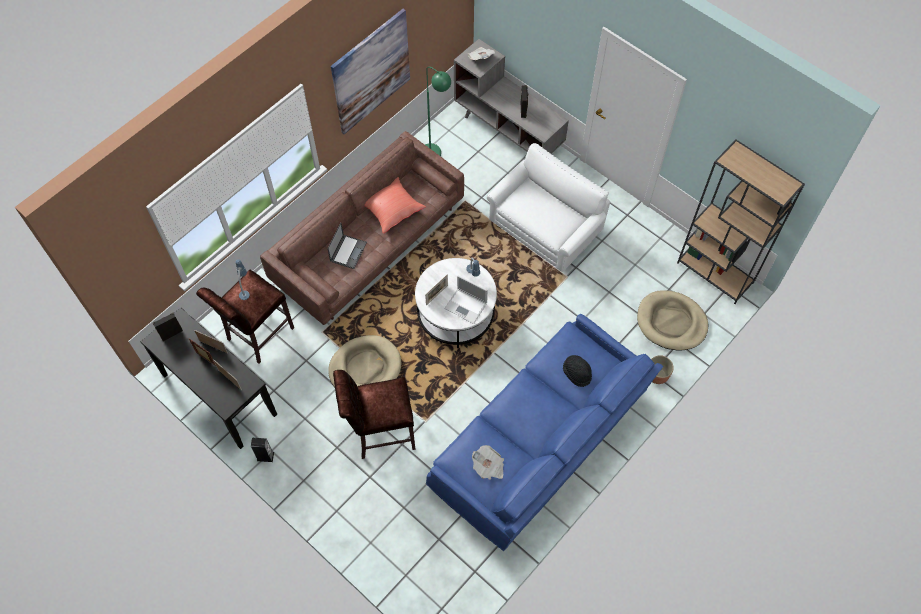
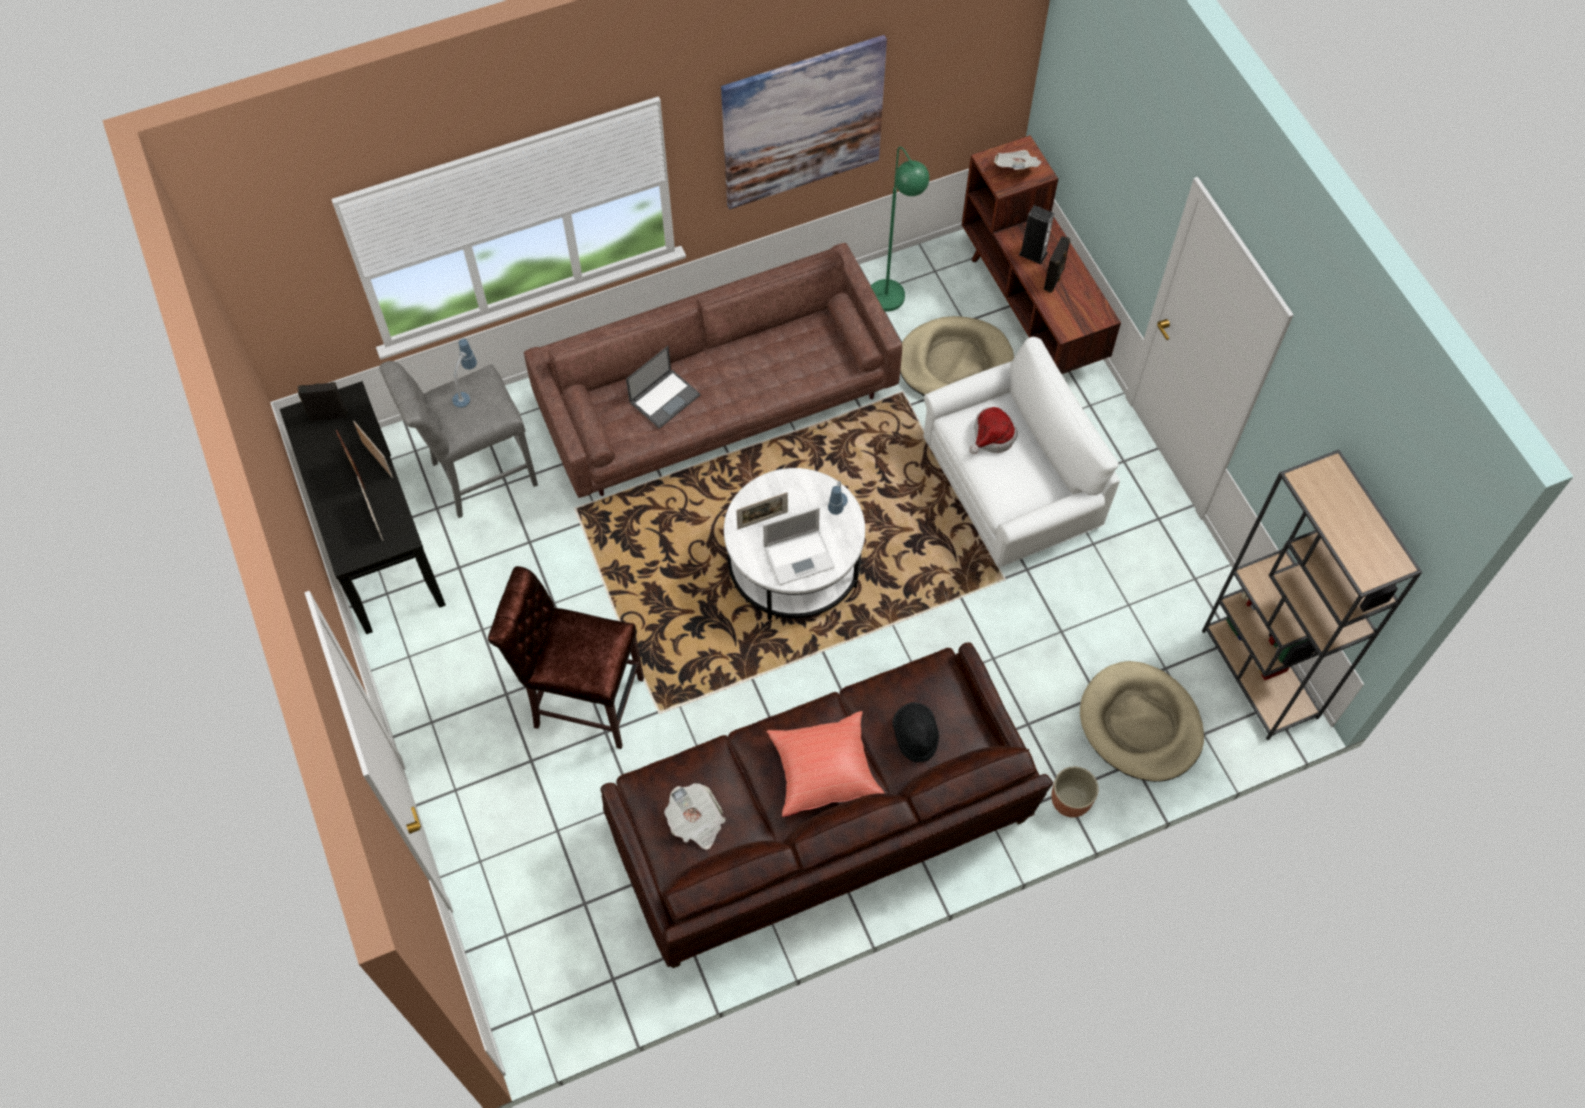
camera: 25 degrees right, 0 degrees up
(257, 336) = (478, 475): brown stool -> grey stool
(265, 456) = (395, 661): speaker -> speaker (1033, 254)
(365, 368) = (611, 591): beige dog bed -> beige dog bed (955, 364)
(392, 210) = (765, 360): red pillow -> red pillow (823, 770)
(466, 306) = (800, 556): laptop -> laptop turned 75 degrees counterclockwise
(509, 131) = (1032, 308): grey tv stand -> brown tv stand
(532, 204) = (991, 437): none -> hat
(541, 443) = (821, 826): blue sofa -> brown sofa

